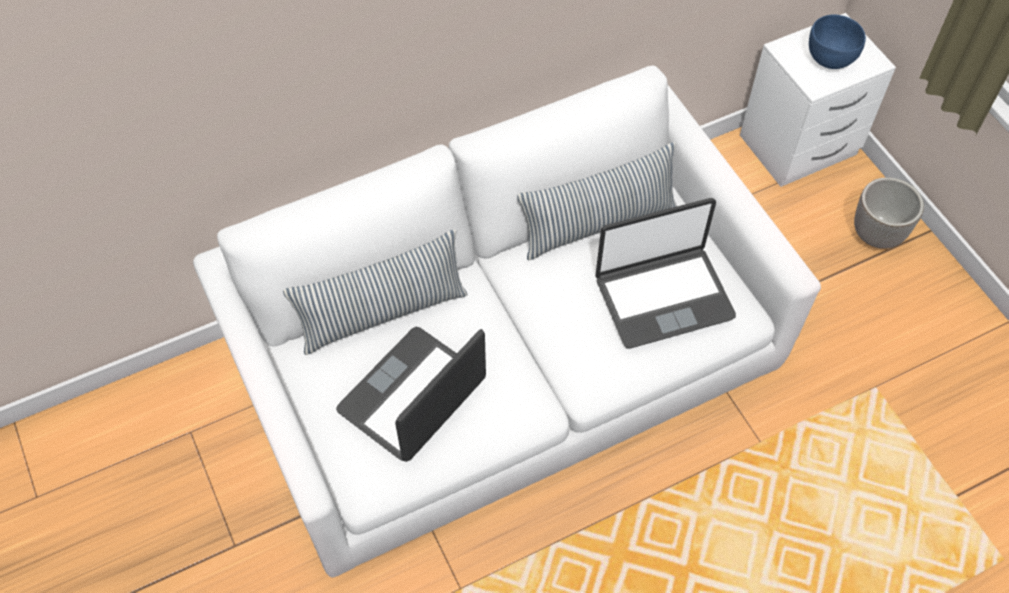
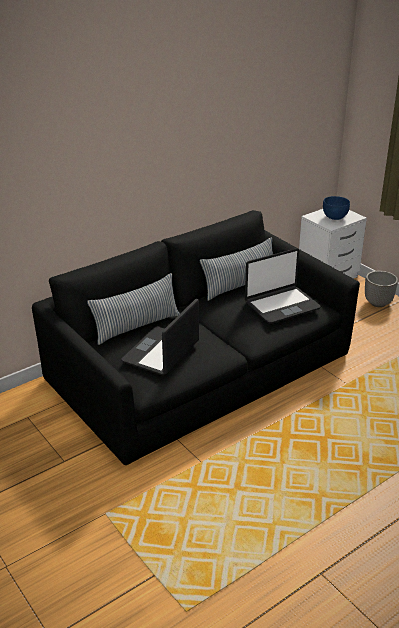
camera: 10 degrees left, 25 degrees down
(505, 356) = (200, 367): white sofa -> black sofa

